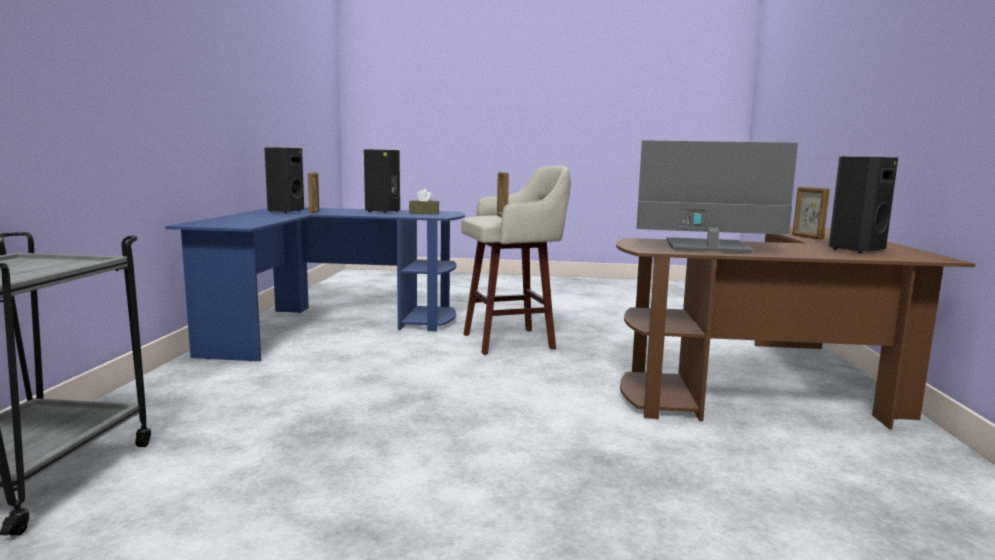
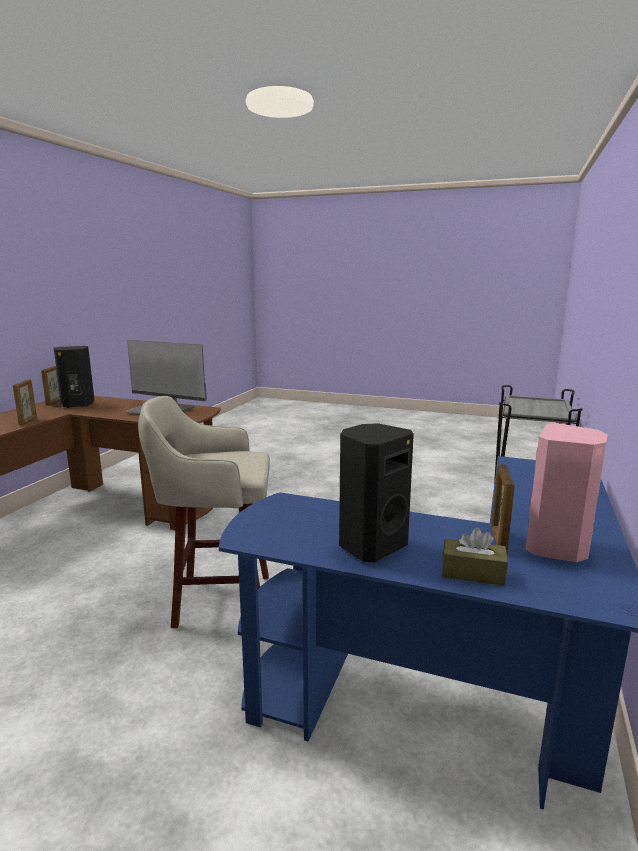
camera: 165 degrees left, 5 degrees up
(284, 211) = (558, 548): black speaker -> pink speaker
(424, 213) = (299, 527): brown tissue box -> brown tissue box (473, 573)
(502, 217) = (233, 456): picture frame -> picture frame (55, 402)

